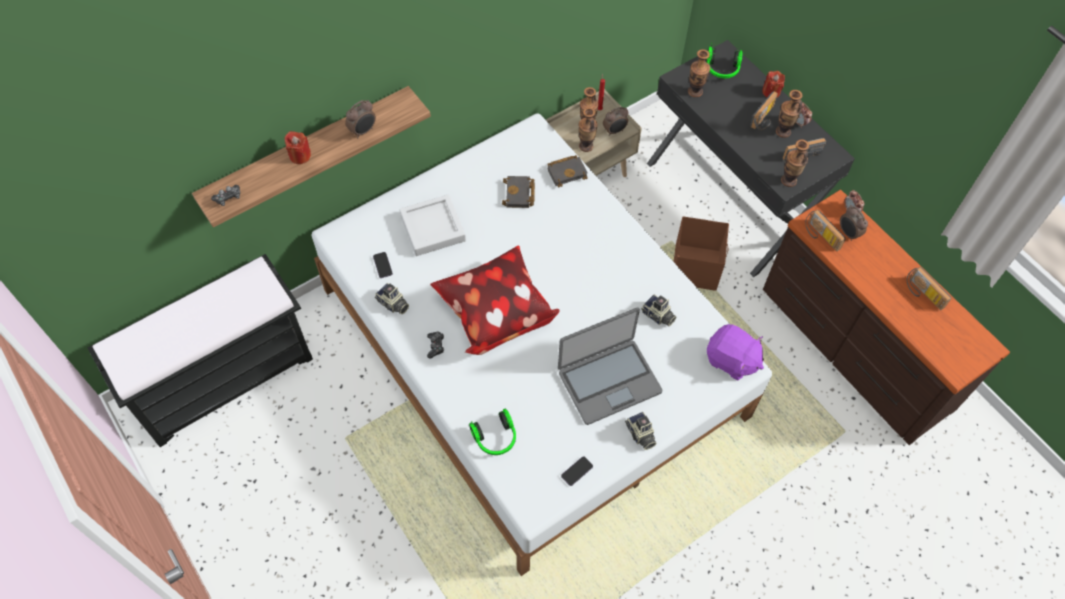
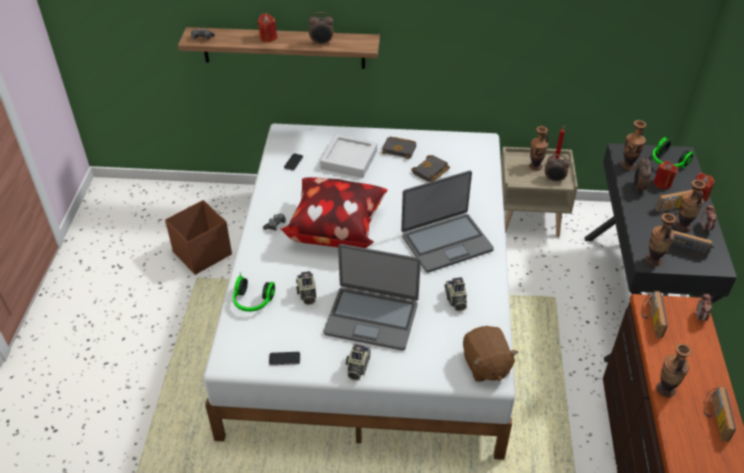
camera: 40 degrees right, 15 degrees down
(225, 377) = (167, 202): black bench -> none
(393, 304) = (275, 187): camera -> camera (306, 294)
(567, 172) = (481, 176): black book -> black book (400, 149)
(586, 146) = (521, 178): vase -> vase (665, 389)
(600, 263) = (446, 242): none -> laptop
(696, 267) = (559, 326): brown storage box -> brown storage box (203, 253)
(731, 360) = (485, 365): purple plush toy -> brown plush toy
(735, 95) = (662, 183): none -> red candle
(848, 233) = (681, 331): alarm clock -> alarm clock (638, 187)

